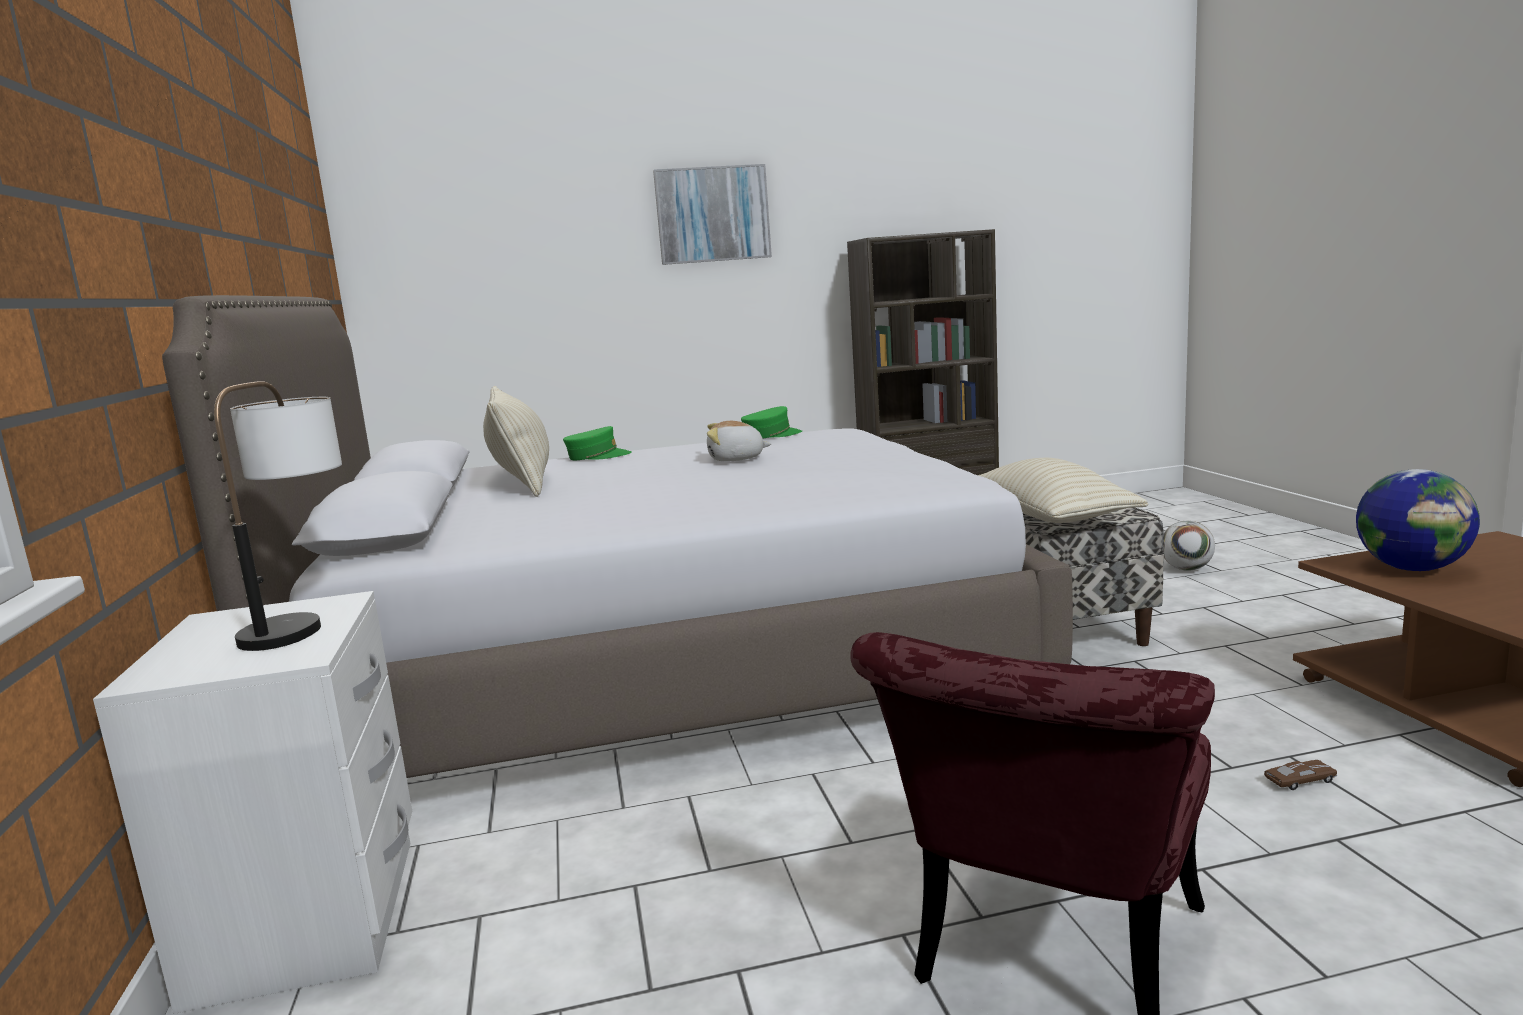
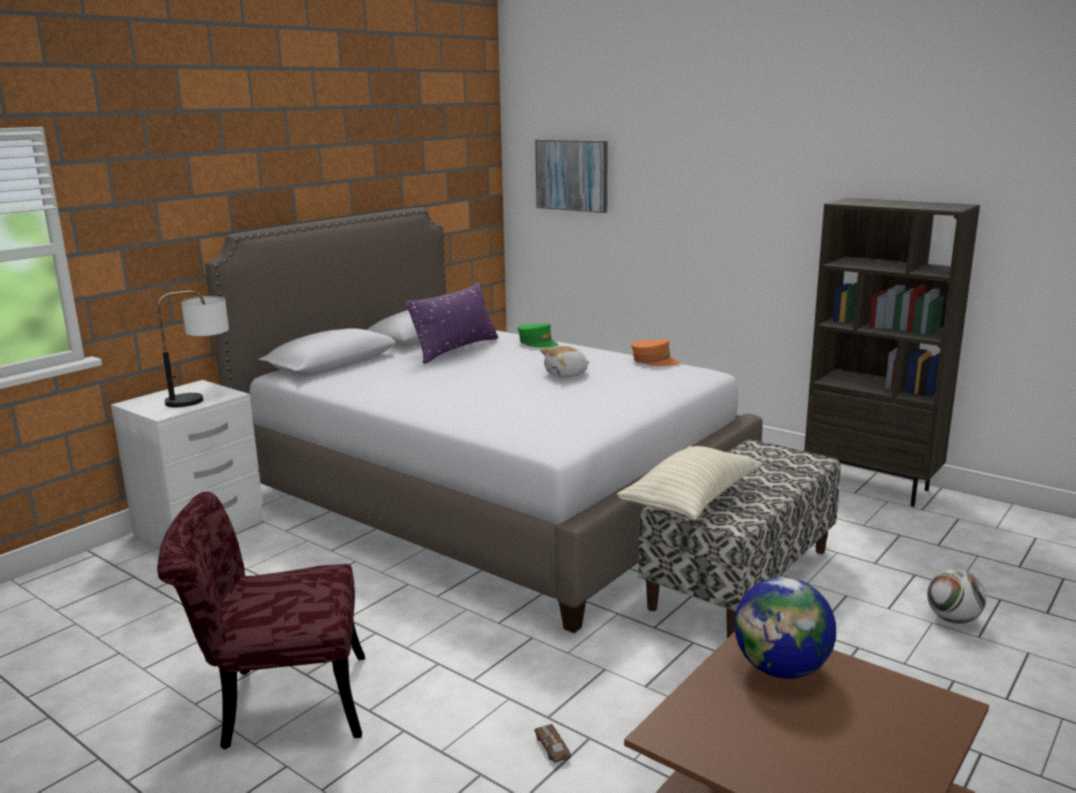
camera: 50 degrees right, 5 degrees up
(522, 481) = (456, 349): beige pillow -> purple pillow
(712, 214) = (737, 159): picture -> picture (572, 175)
(736, 459) = (566, 374): plush toy -> plush toy turned 75 degrees counterclockwise
(771, 435) = (654, 361): green cap -> orange cap
(1300, 781) = (552, 748): brown toy car -> brown toy car turned 150 degrees counterclockwise

